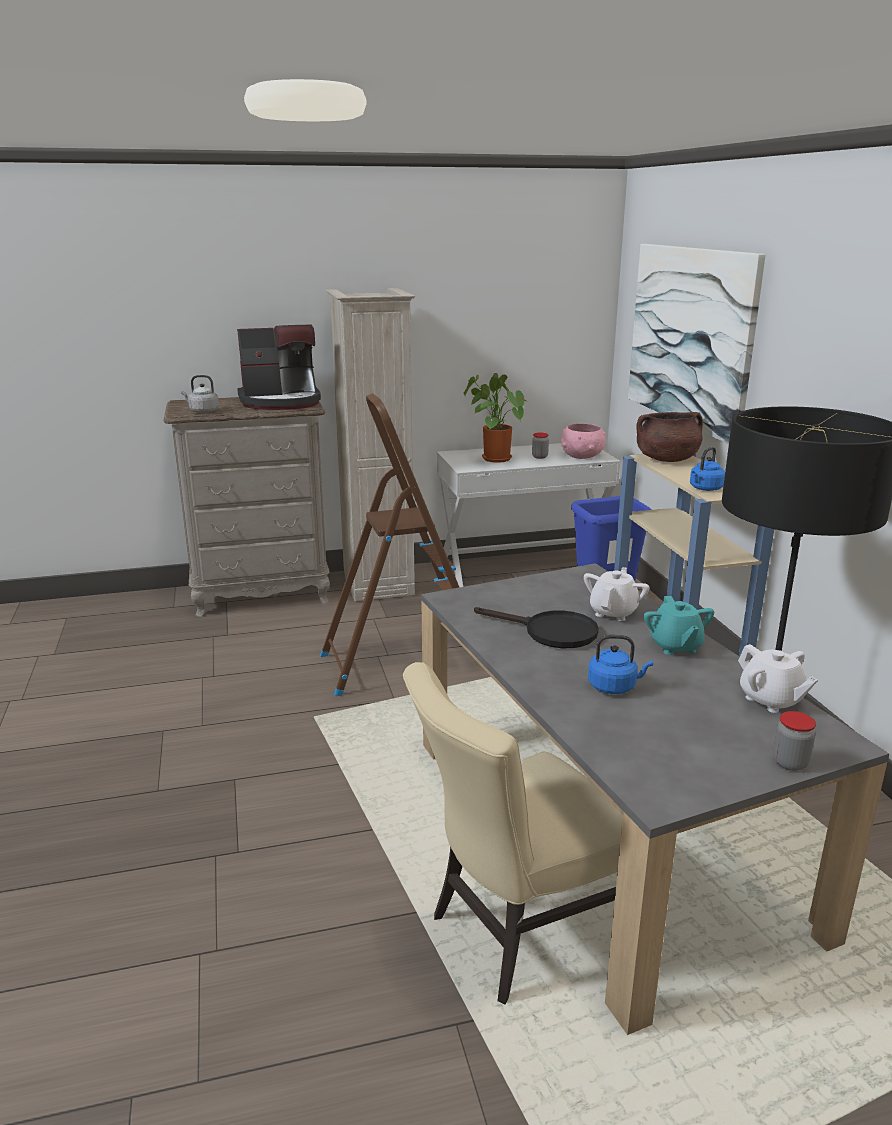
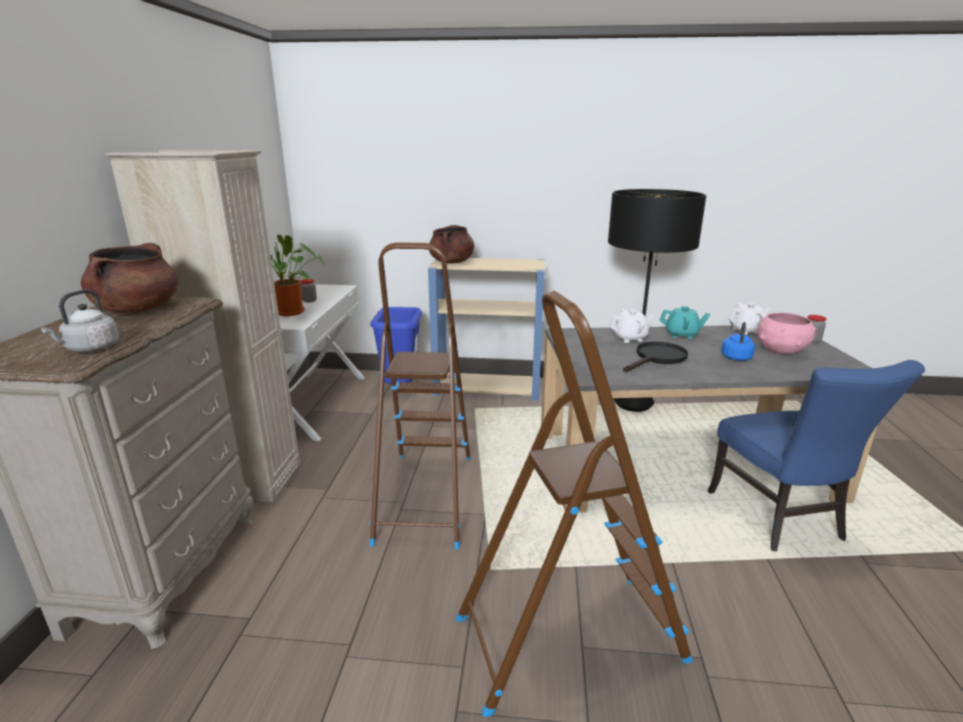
camera: 70 degrees left, 0 degrees up
(242, 772) = (571, 638): none -> brown step ladder
(281, 402) = (138, 309): coffee machine -> brown cooking pot
(518, 933) = (780, 520): beige chair -> blue chair
(582, 457) = (331, 291): pink bowl -> pink bowl (781, 350)
(613, 612) = (630, 338): white teapot -> white teapot turned 120 degrees clockwise
(689, 337) = (411, 175): picture -> none
(705, 489) = (521, 266): blue kettle -> none

